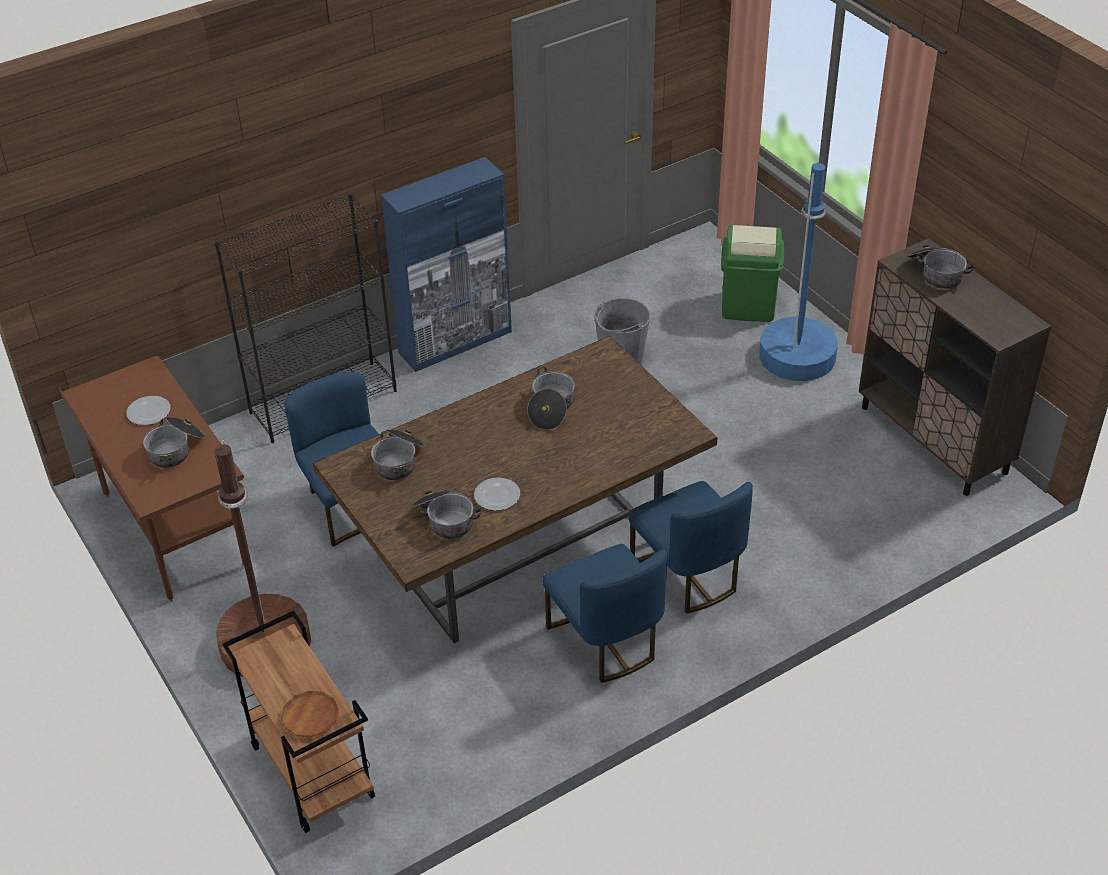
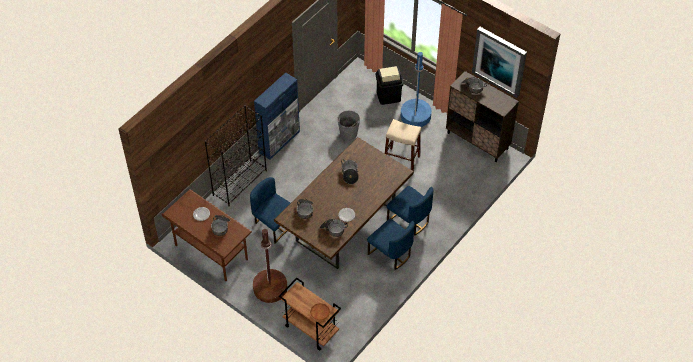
camera: 20 degrees left, 10 degrees up
(725, 439) = (402, 160): none -> beige stool
(748, 306) = (388, 96): green trash can -> black trash can
(1017, 201) = (499, 61): none -> picture

